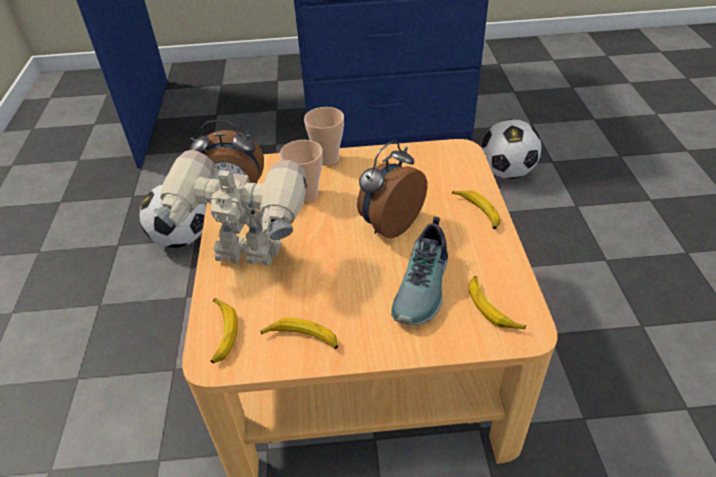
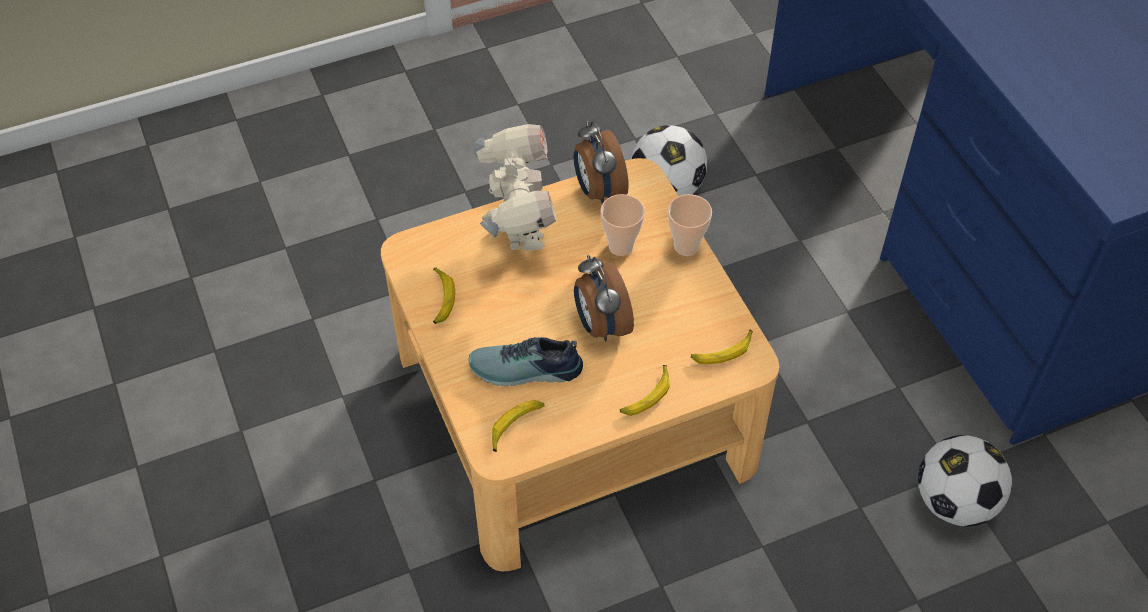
camera: 70 degrees right, 10 degrees up
(221, 334) = (430, 246): banana -> banana (722, 351)
(389, 224) = (600, 325): alarm clock -> alarm clock turned 135 degrees counterclockwise

